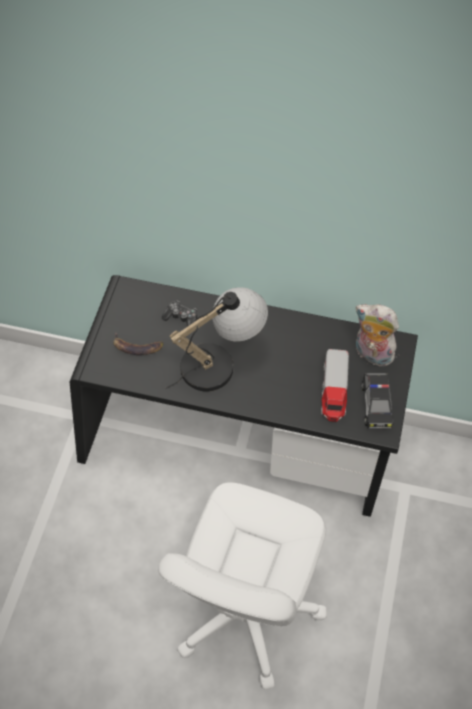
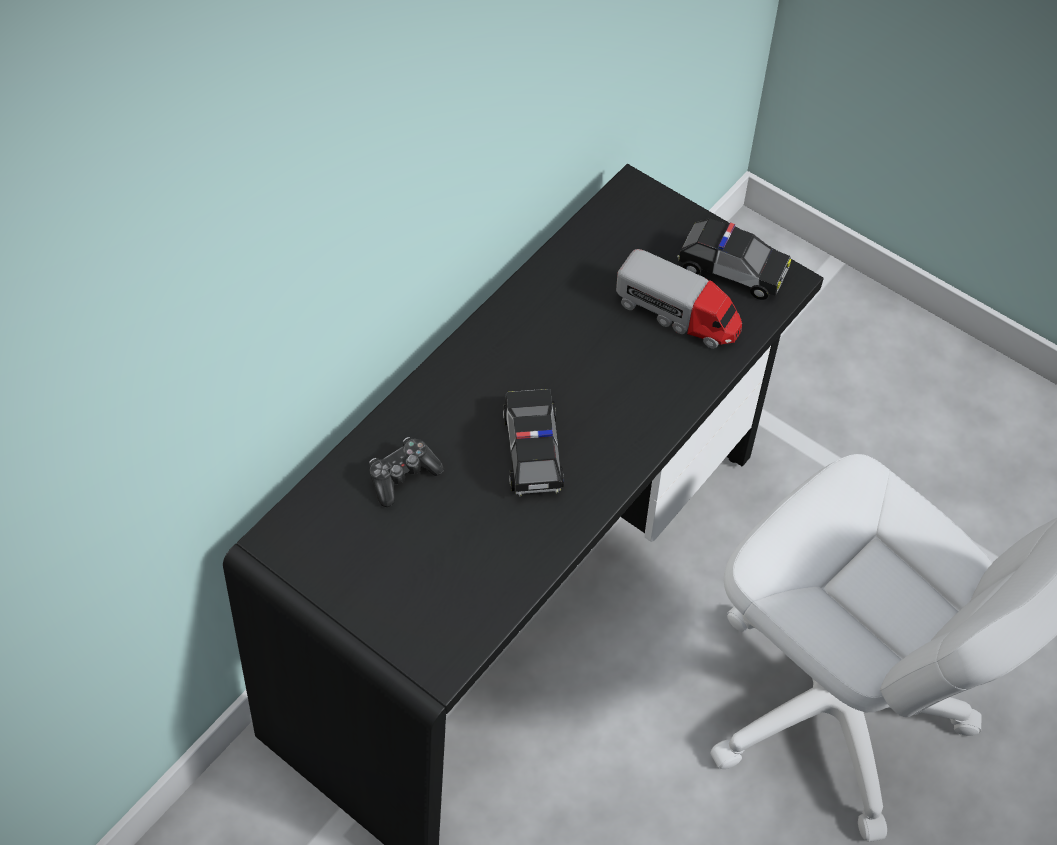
camera: 65 degrees left, 0 degrees up
(136, 347) = (425, 575): banana -> none
(220, 362) = (533, 451): table lamp -> toy car
(371, 354) = (633, 235): plush toy -> none

